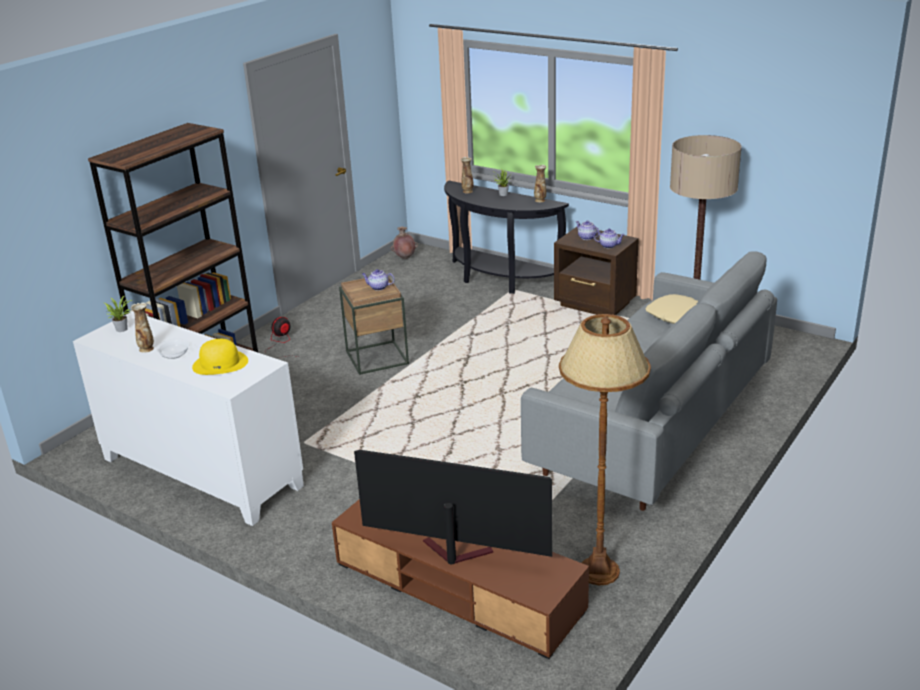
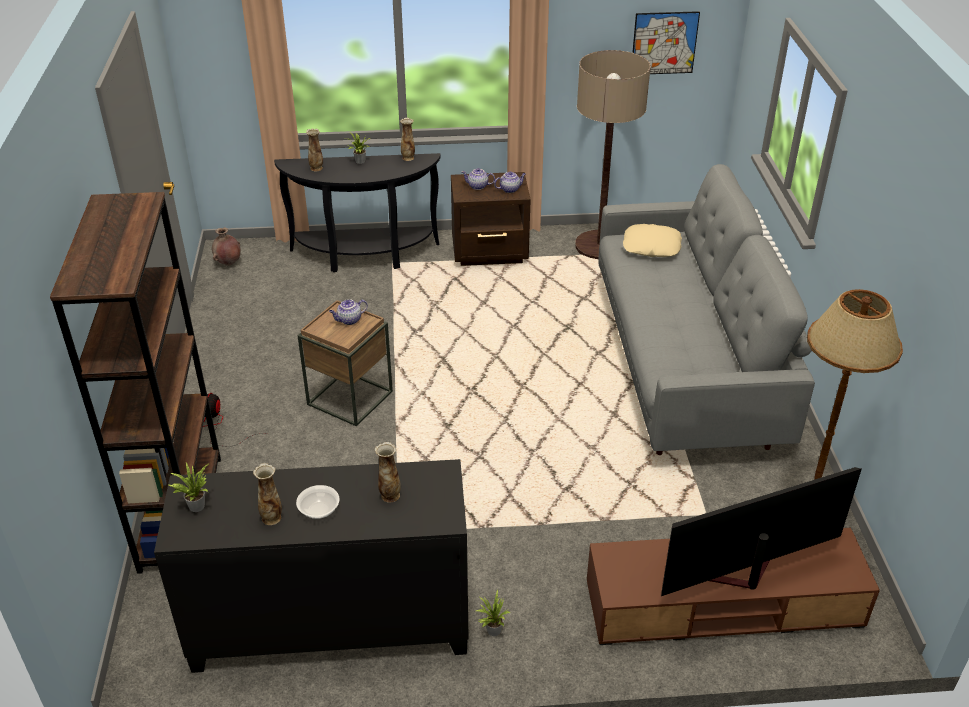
camera: 40 degrees left, 10 degrees up
(200, 473) = (331, 626): white cabinet -> black cabinet
(220, 363) = (390, 495): yellow hat -> vase
(284, 521) = (492, 630): none -> potted plant
(779, 140) = (664, 43): none -> picture

